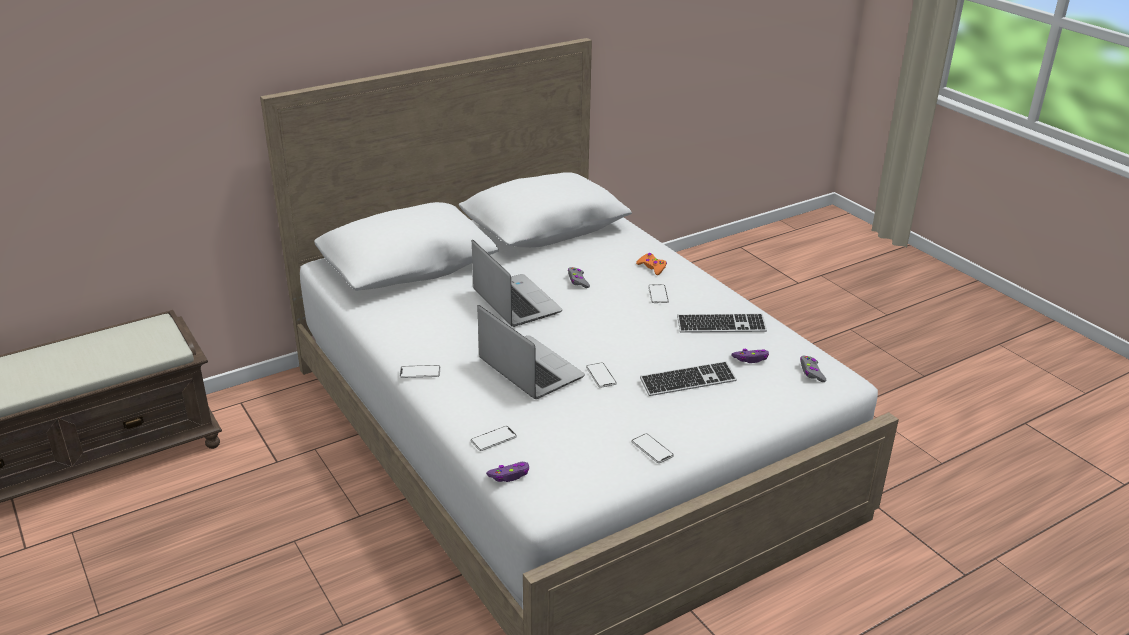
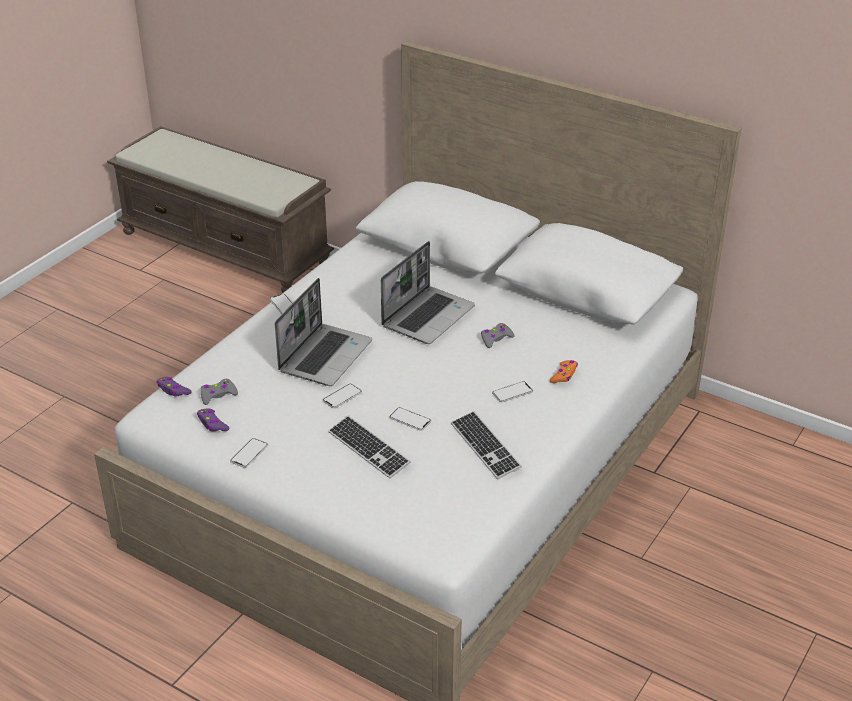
camera: 65 degrees right, 5 degrees up
(493, 439) = (215, 368): phone -> phone (410, 419)
(751, 359) = (436, 480): purple game controller -> purple game controller (212, 424)
(811, 372) = (440, 526): grey game controller -> grey game controller (218, 395)

